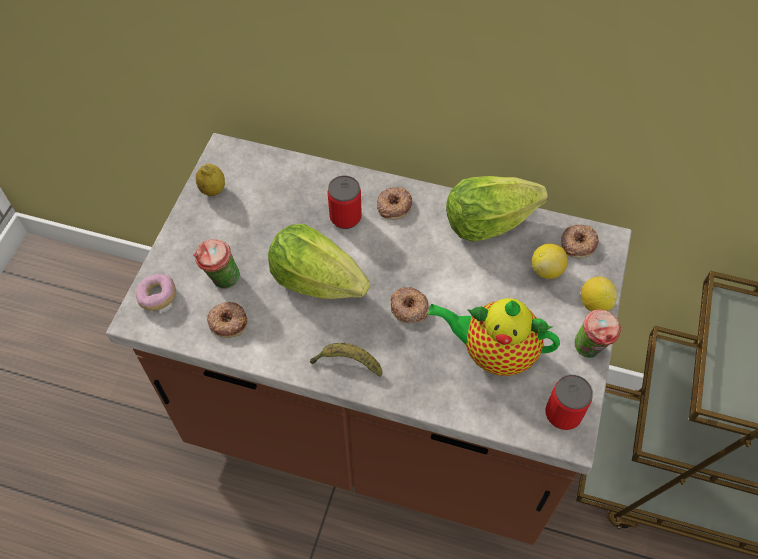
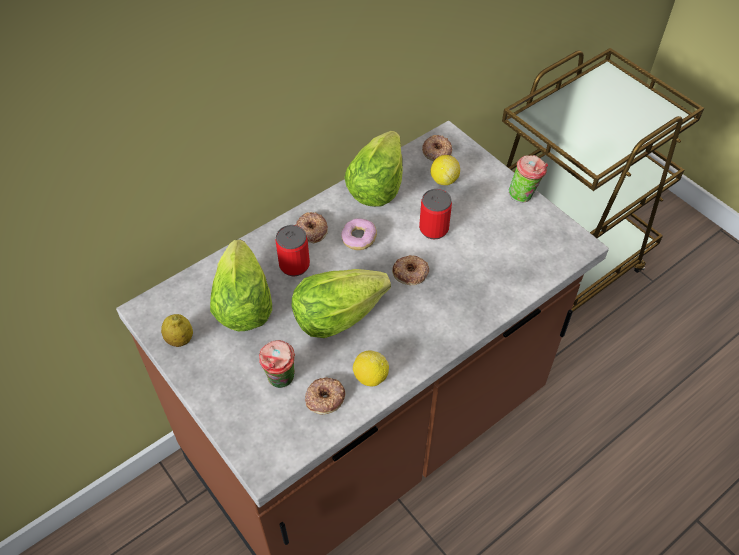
camera: 55 degrees left, 5 degrees down
(158, 297) = (255, 438): donut -> donut (359, 239)
(277, 208) = (243, 305): none -> lettuce
(347, 363) = (428, 337): banana -> none
(493, 353) = (486, 247): teapot -> none
(563, 414) = (561, 238): can -> can (433, 229)
(594, 303) = (490, 172): lemon -> lemon (370, 377)

